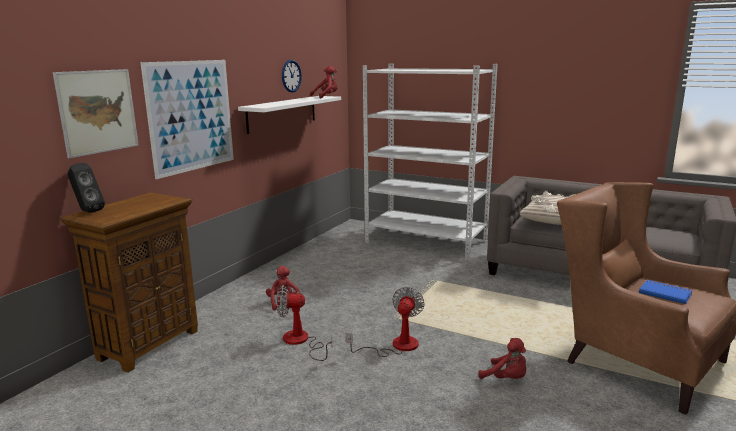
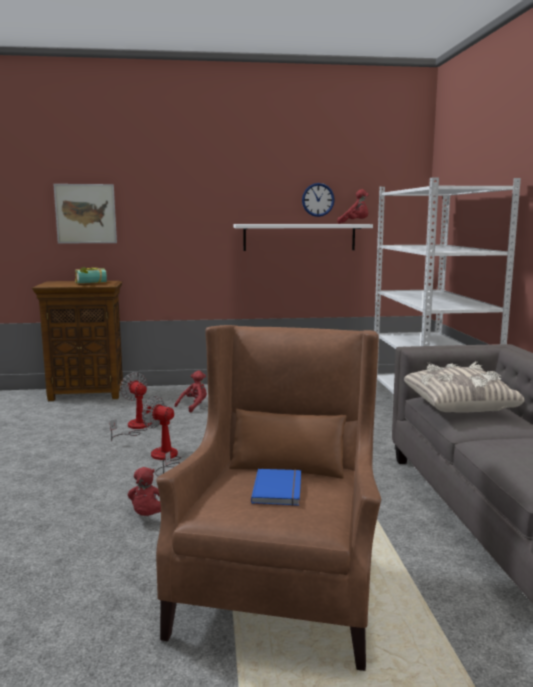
camera: 55 degrees right, 5 degrees down
(87, 211) = (58, 281): black speaker -> none
(154, 203) = (91, 283): none -> book
(191, 116) = (175, 226): picture -> none
(396, 346) = (164, 458): fan -> fan turned 135 degrees counterclockwise

